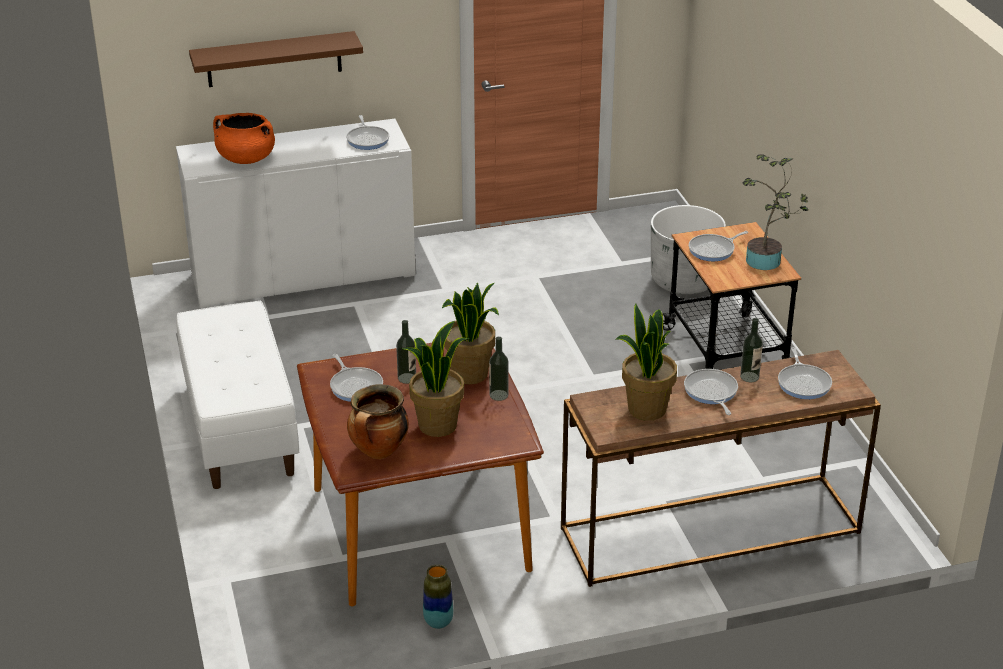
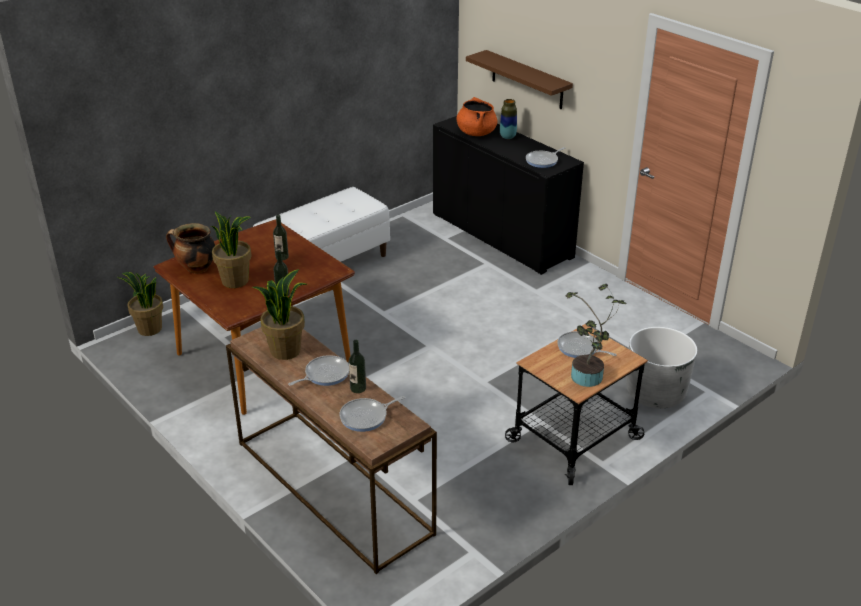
camera: 65 degrees right, 0 degrees up
(303, 275) = (501, 235): white cabinet -> black cabinet
(355, 386) = (262, 243): frying pan -> none
(438, 622) = (176, 391): vase -> vase (507, 137)
(470, 374) = (300, 277): potted plant -> potted plant (149, 329)

